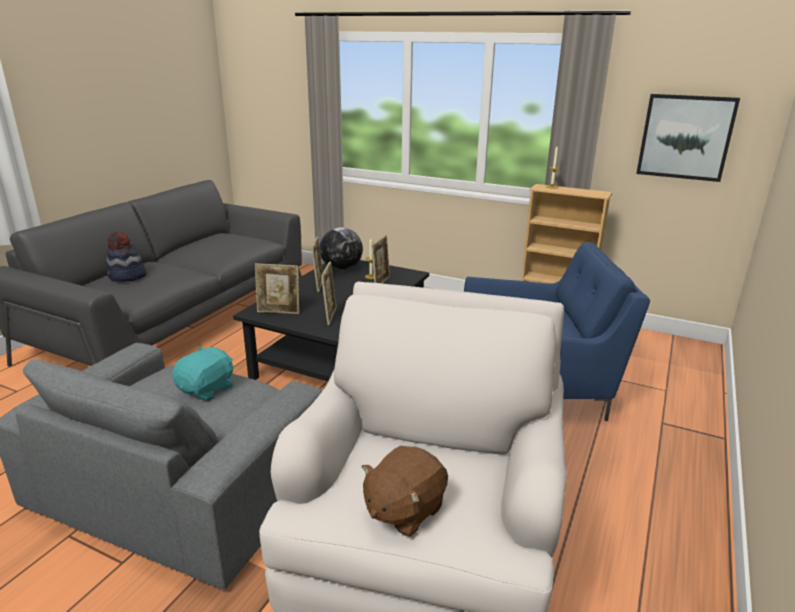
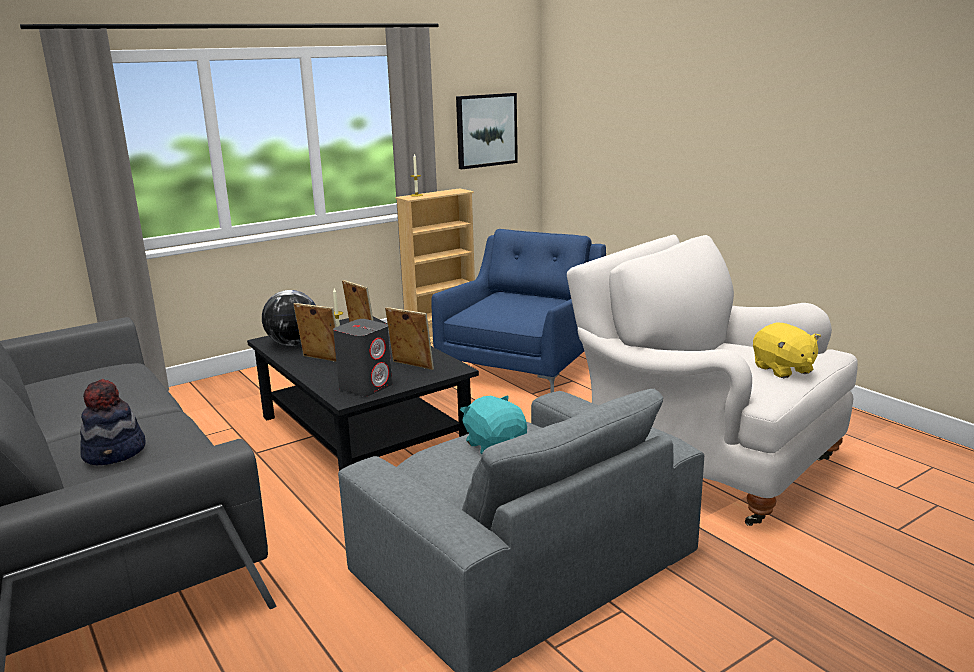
camera: 60 degrees left, 5 degrees down
(279, 312) = (366, 386): picture frame -> grey speaker
(403, 510) = (783, 369): brown plush toy -> yellow plush toy

